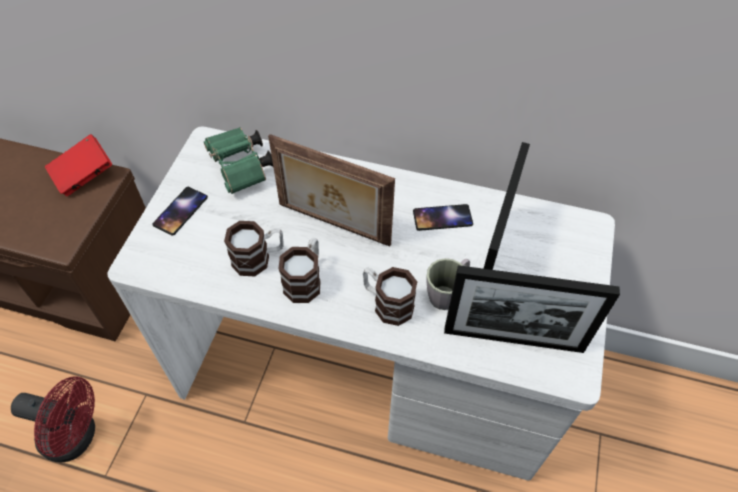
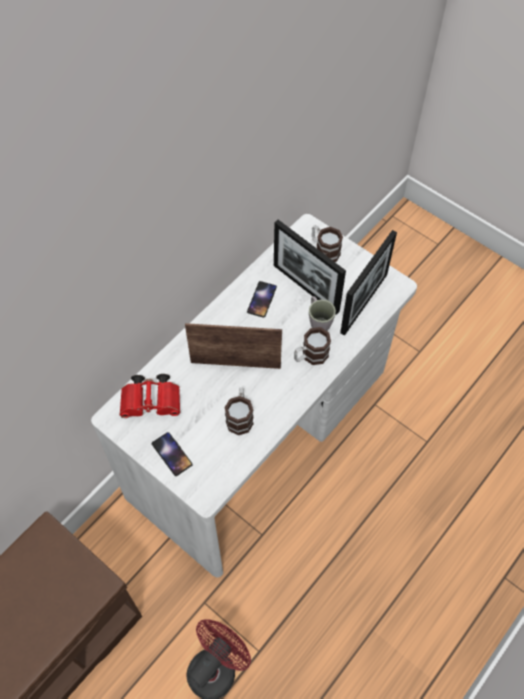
camera: 65 degrees left, 5 degrees up
(83, 175) = (32, 550): red book -> none
(241, 169) = (153, 402): green binoculars -> red binoculars
(305, 280) = (271, 394): mug -> mug (324, 250)
(333, 226) = (235, 363): picture frame -> picture frame turned 135 degrees counterclockwise

